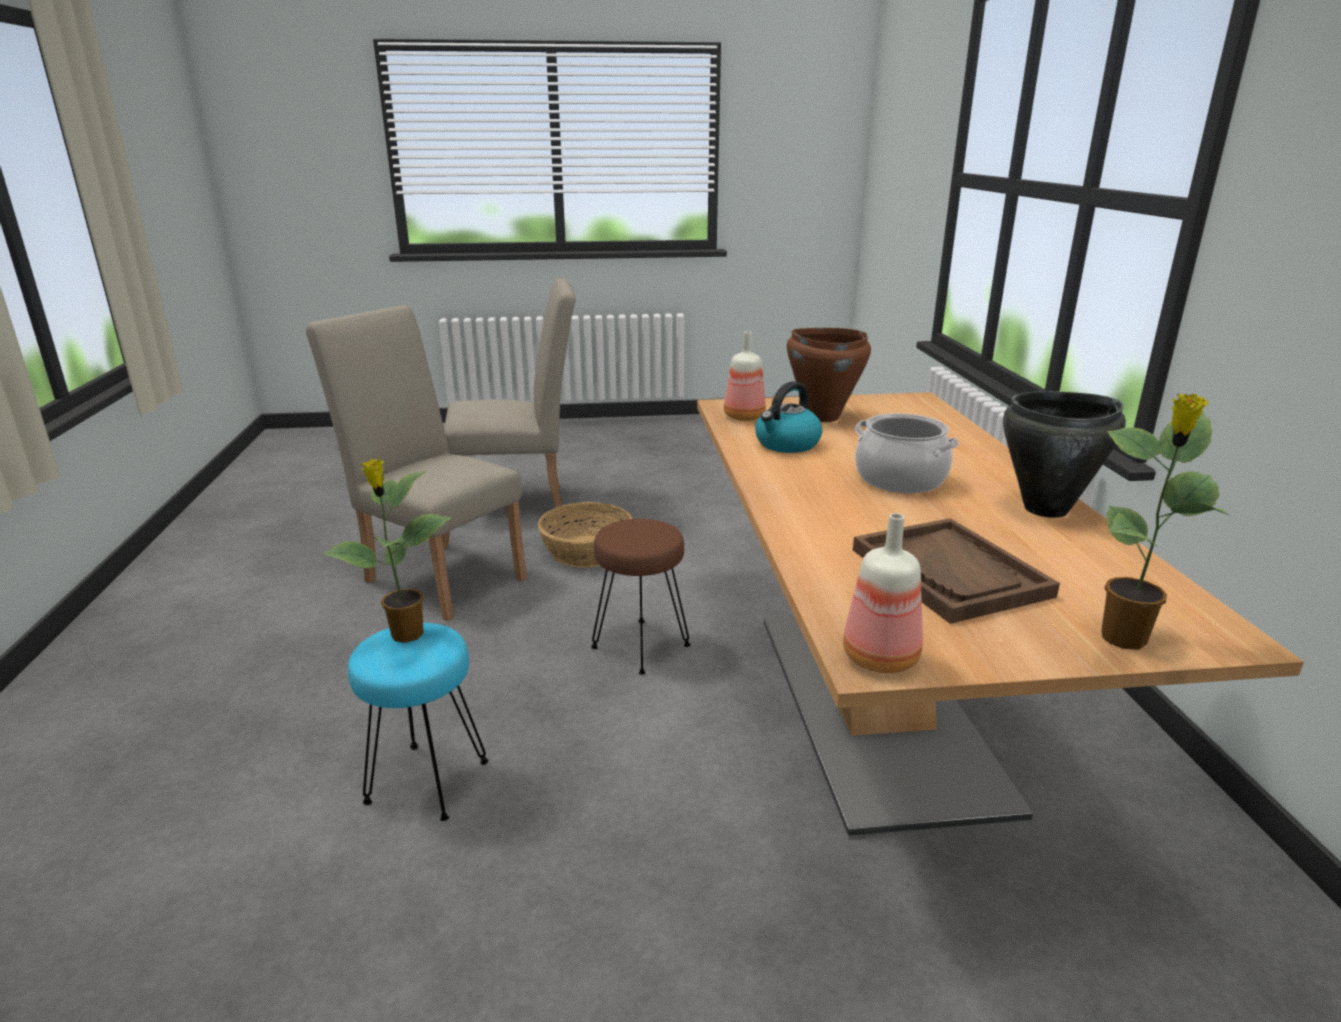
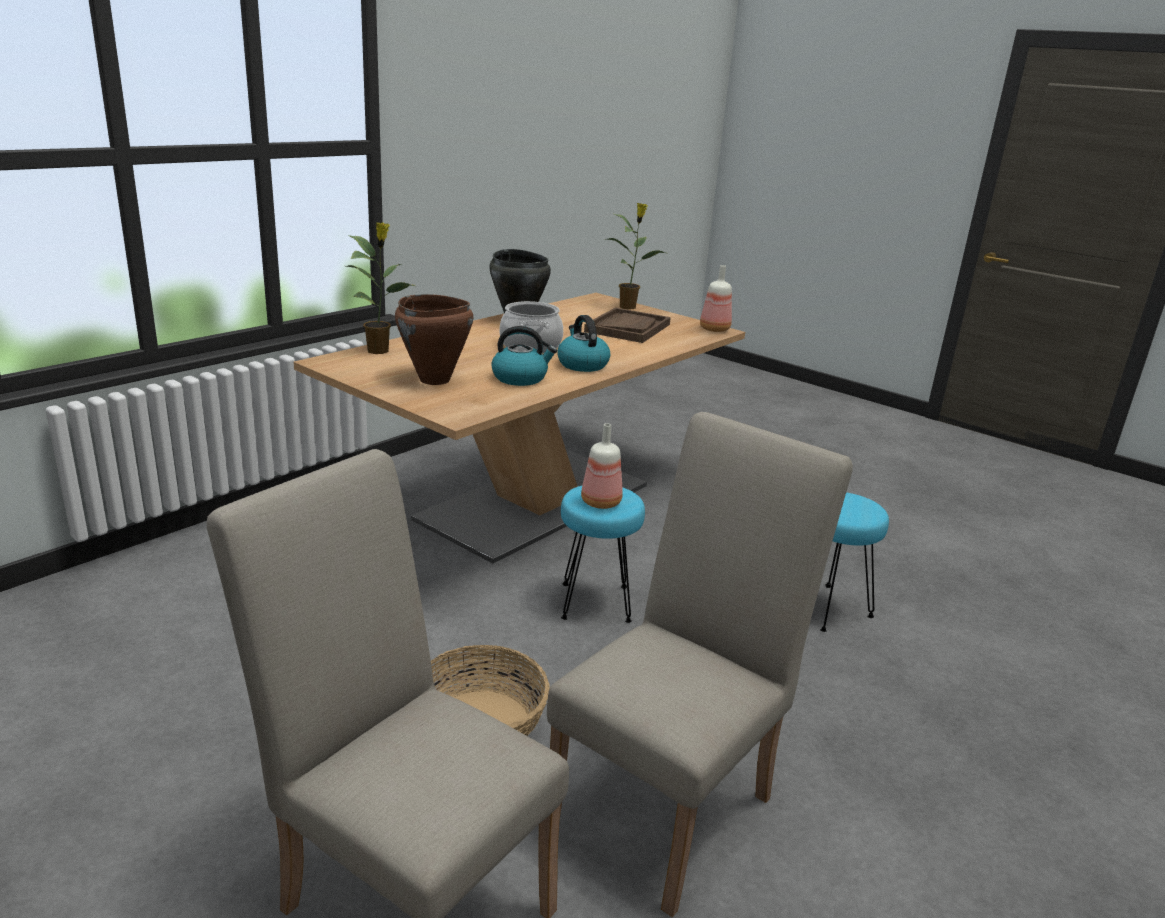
camera: 135 degrees left, 0 degrees up
(406, 635) = (844, 512): potted plant -> potted plant (379, 351)
(438, 575) = (672, 802): beige chair -> beige chair turned 135 degrees counterclockwise
(640, 646) = (595, 603): brown stool -> turquoise stool
(742, 417) = (479, 403): bottle -> bottle (601, 503)
(797, 481) = (582, 364): none -> kettle

